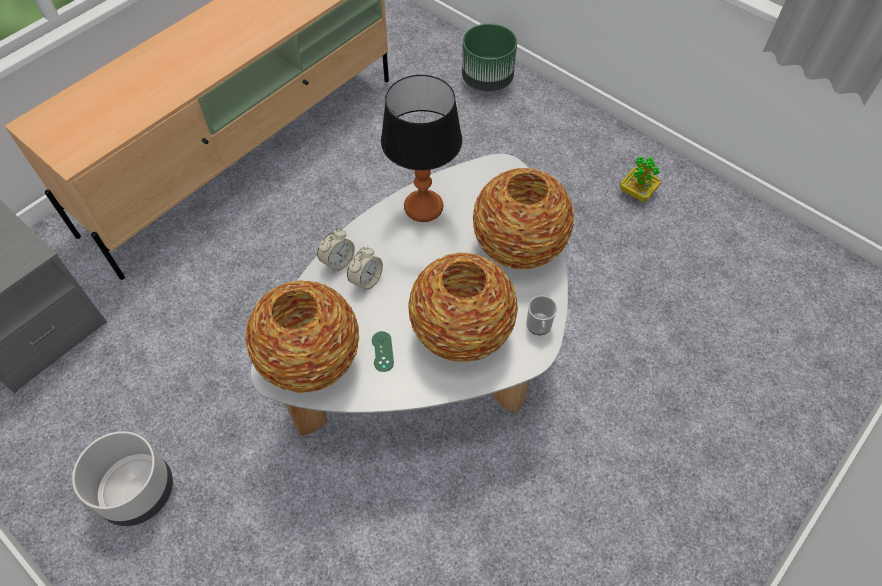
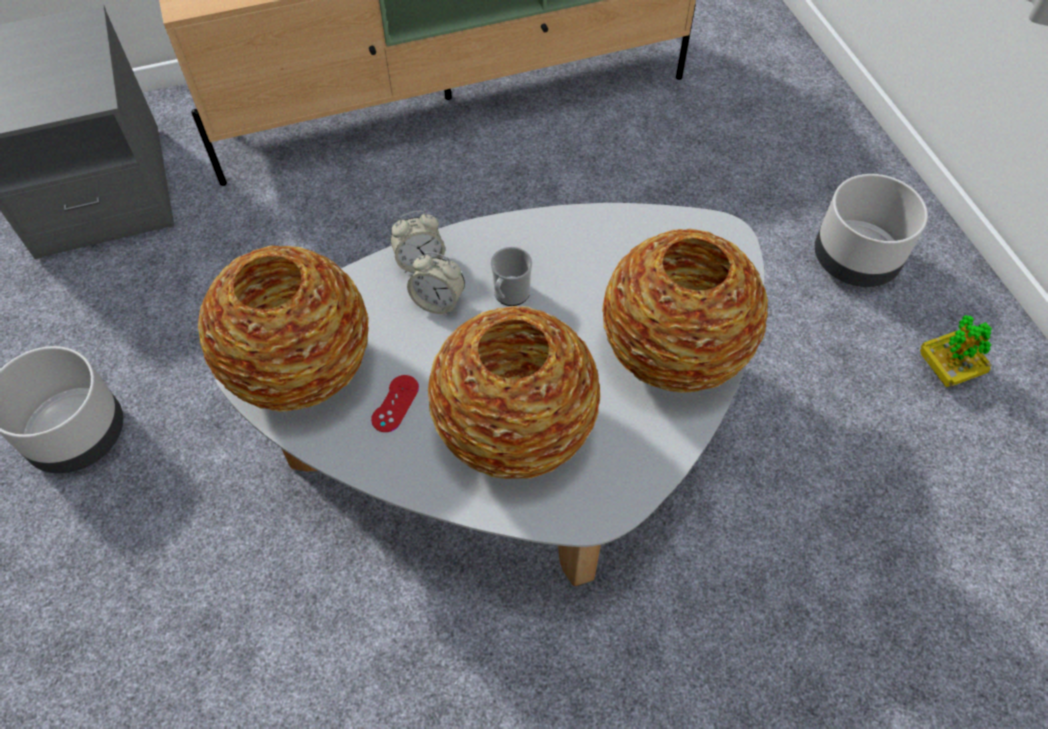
camera: 30 degrees right, 0 degrees up
(366, 280) = (438, 302): alarm clock -> alarm clock turned 45 degrees clockwise
(382, 351) = (395, 403): green game controller -> red game controller
(424, 207) = (578, 241): table lamp -> none
(487, 79) = (817, 127): green planter -> none
(539, 327) = (627, 478): mug -> mug (509, 295)
(555, 152) = (855, 261): none -> grey planter

